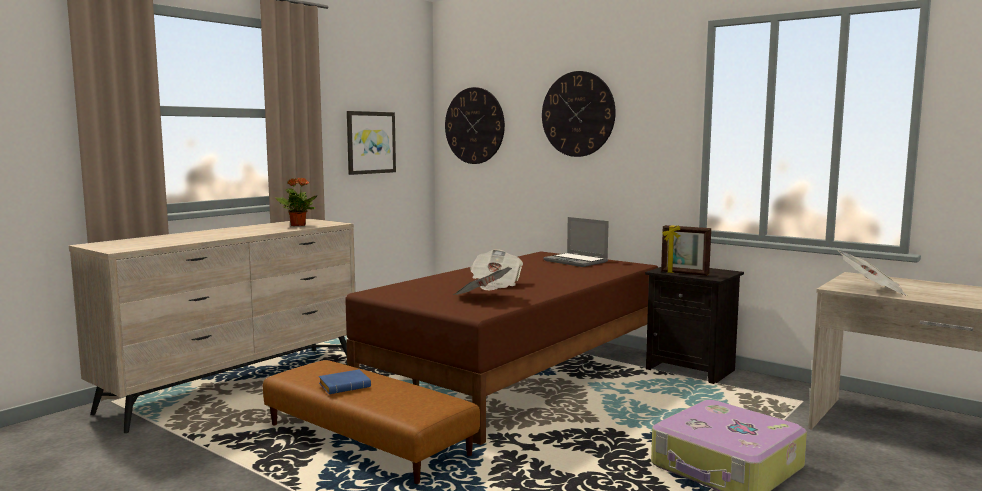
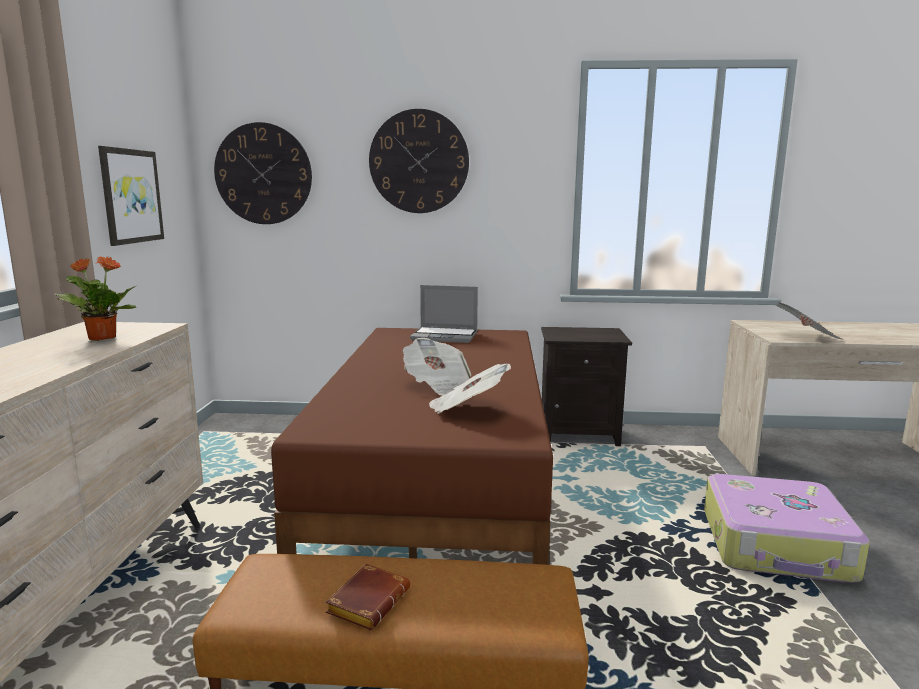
camera: 35 degrees left, 5 degrees up
(345, 386) = (368, 601): blue book -> brown book
(684, 273) = (583, 338): picture frame -> none

